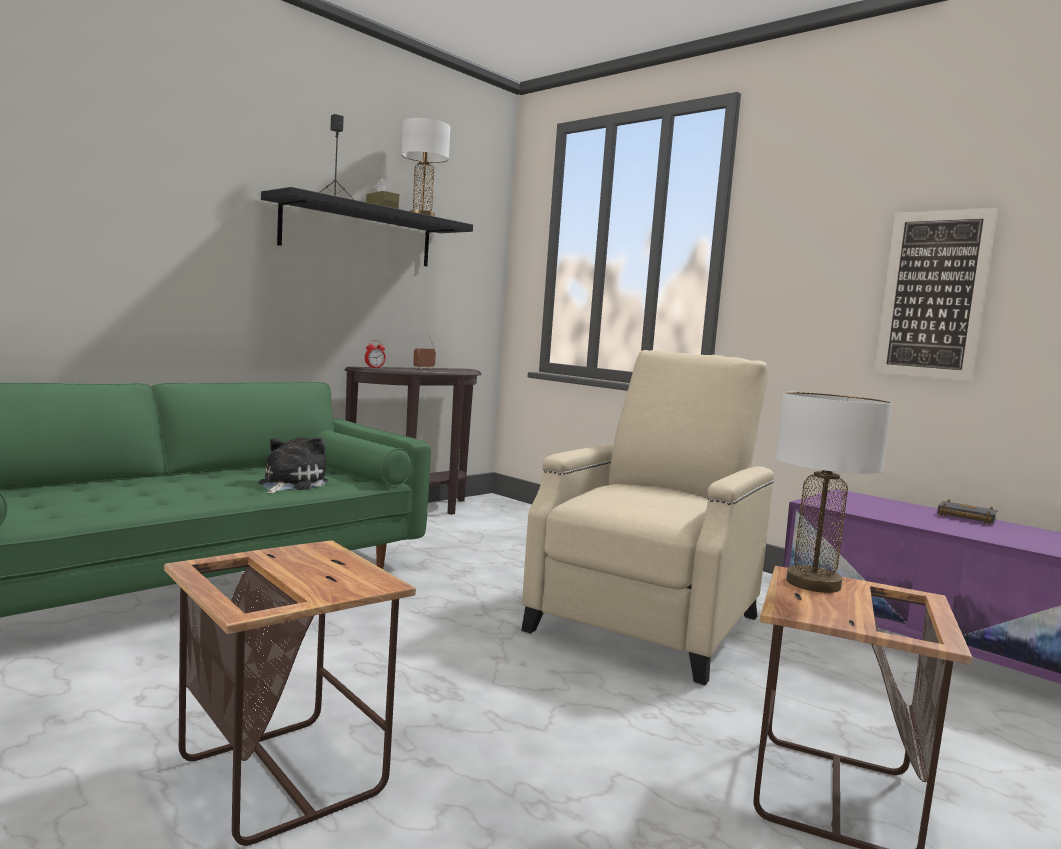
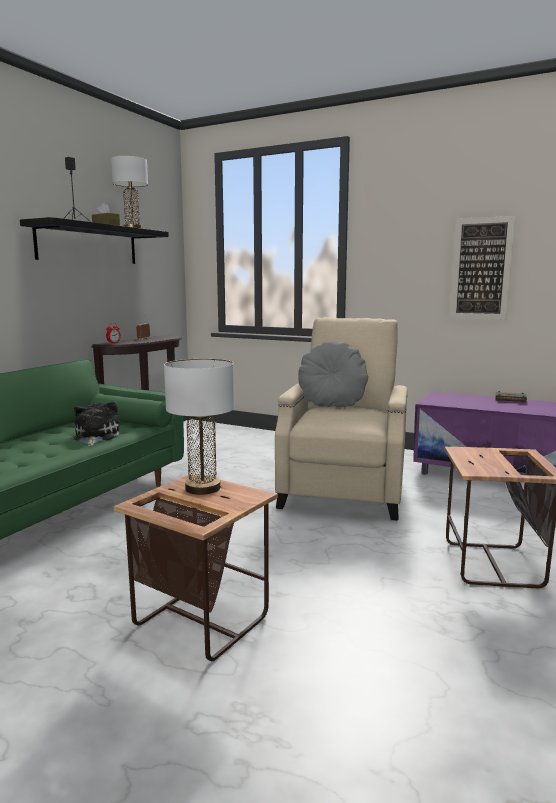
camera: 15 degrees left, 5 degrees up
(641, 484) = (332, 405): none -> grey pillow
(814, 583) = (472, 454): table lamp -> table lamp (203, 488)

